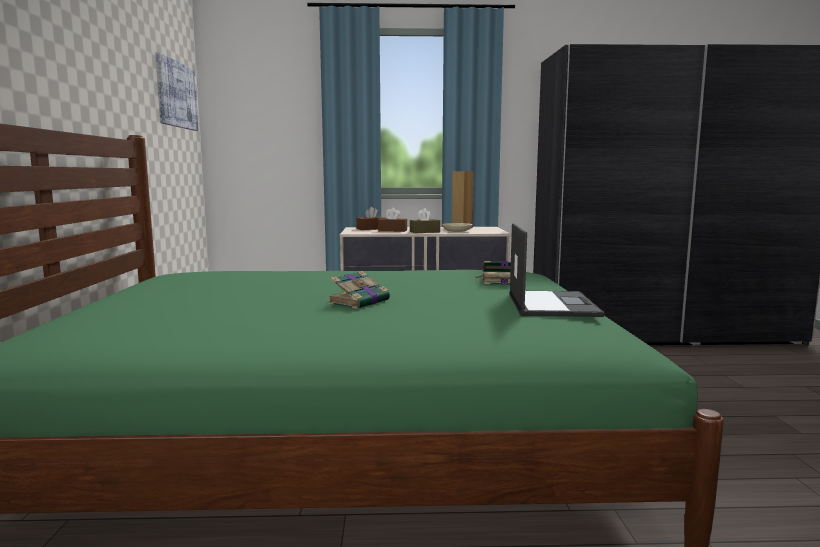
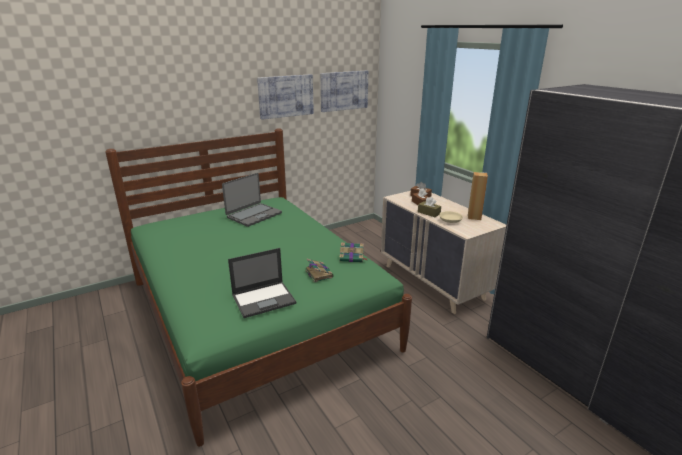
camera: 60 degrees right, 15 degrees up
(125, 77) = (286, 96): none -> picture
(217, 282) = (254, 215): none -> laptop
(360, 302) = (234, 253): book -> book (352, 257)

